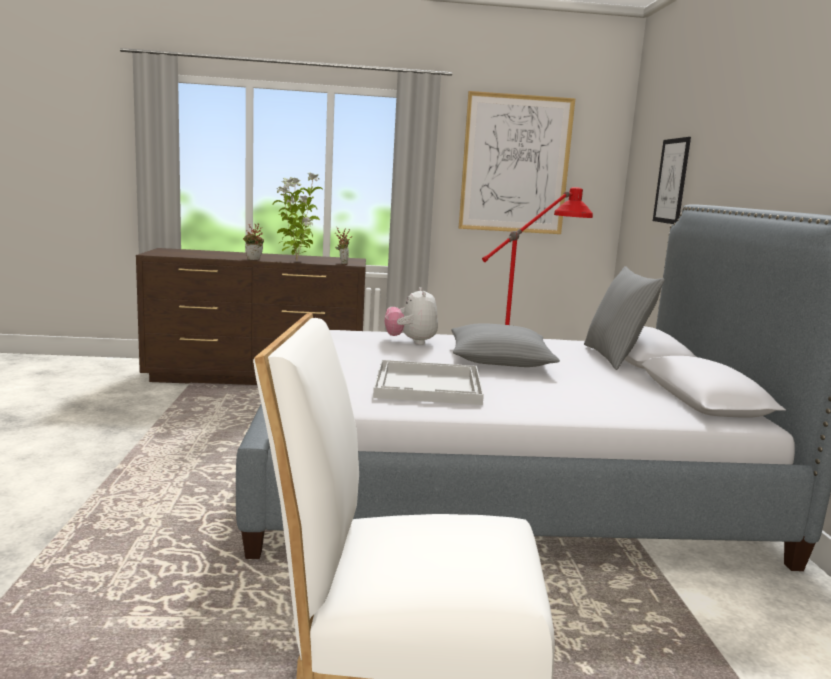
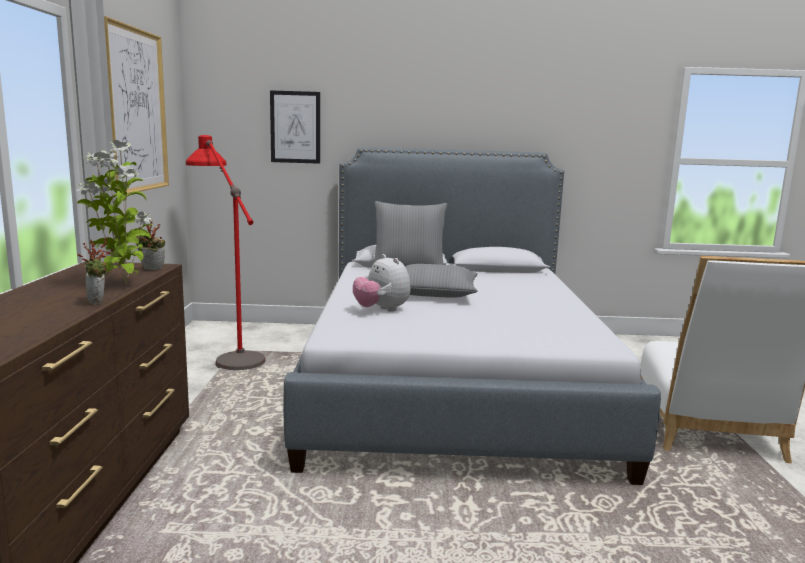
camera: 85 degrees left, 0 degrees up
(411, 342) = (381, 310): plush toy -> plush toy turned 60 degrees clockwise
(429, 386) = (528, 314): white tray -> none

